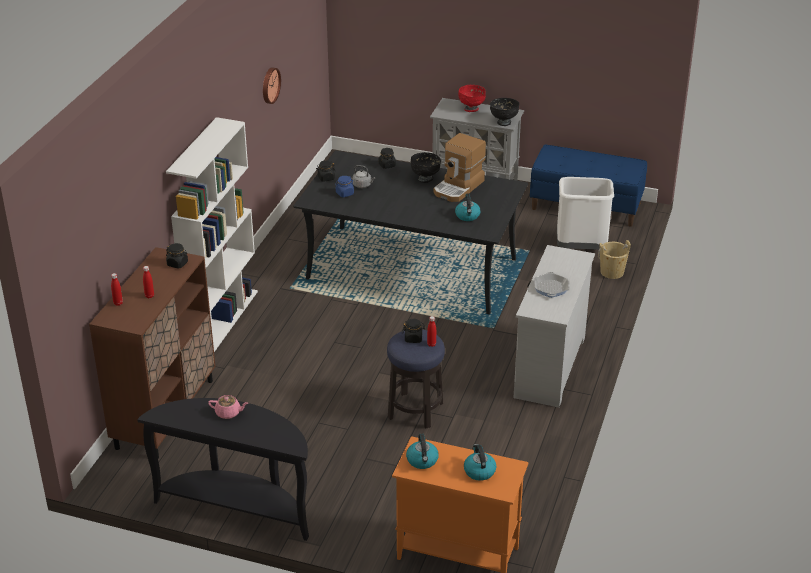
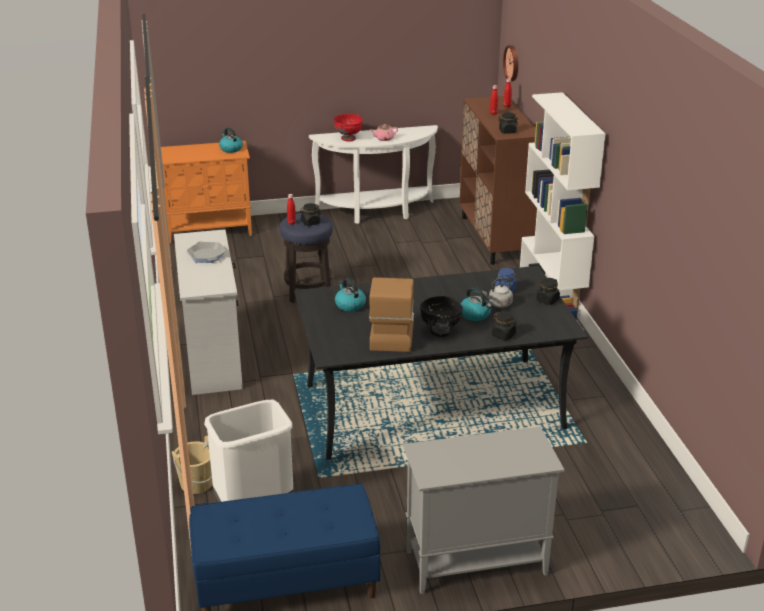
camera: 150 degrees right, 5 degrees down
(238, 506) = (377, 213): black console table -> white console table
(269, 85) = (670, 235): wall clock -> wall clock (512, 63)
(471, 109) = (497, 460): red bowl -> red bowl (348, 139)
(479, 471) = (188, 153): kettle -> kettle (475, 315)
(504, 122) = (427, 451): black bowl -> none

